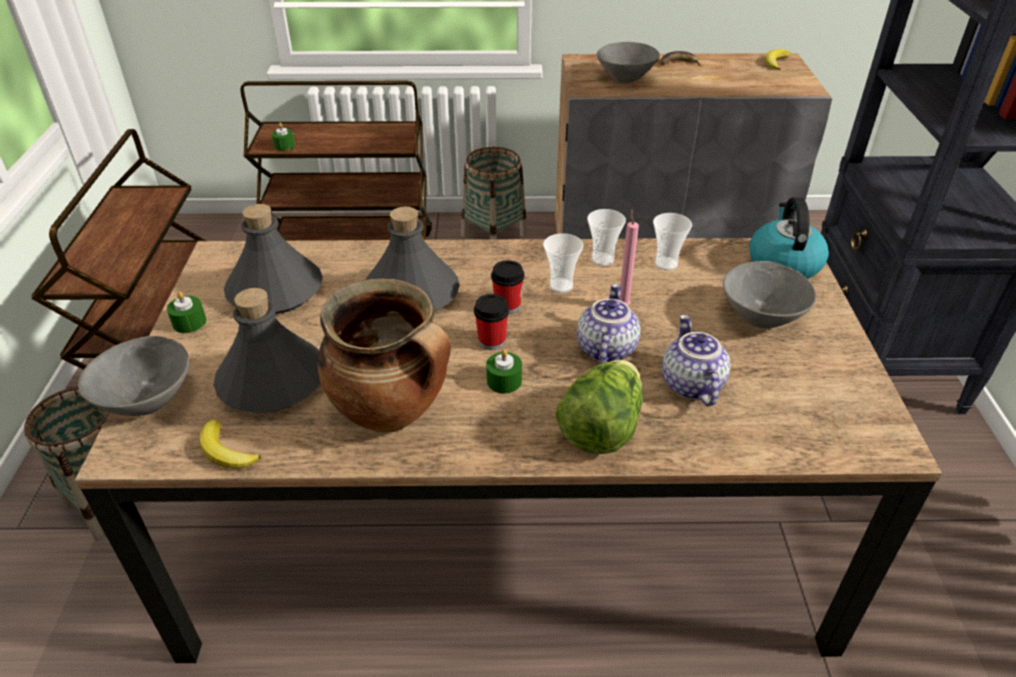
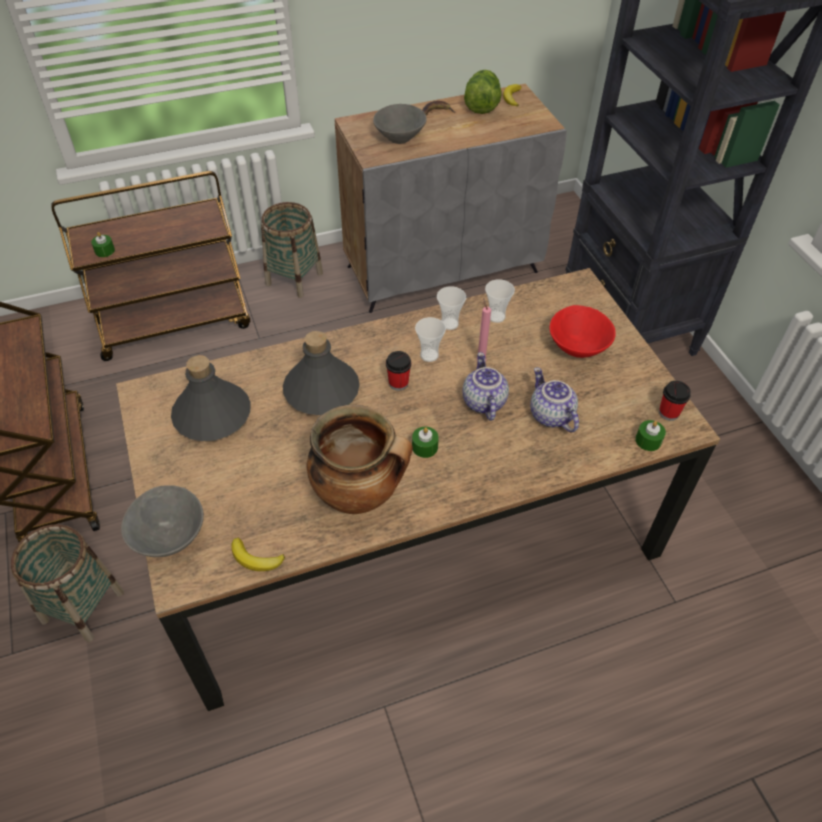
camera: 20 degrees left, 10 degrees up
(189, 322) = (159, 461): green candle -> green candle (648, 440)
(273, 381) = (257, 493): grey bottle -> none
(492, 341) = (401, 416): cup -> cup (668, 413)
(601, 428) = (505, 466): lettuce -> lettuce (481, 105)
(762, 317) = (578, 347): grey bowl -> red bowl
(783, 263) = (577, 296): kettle -> none

